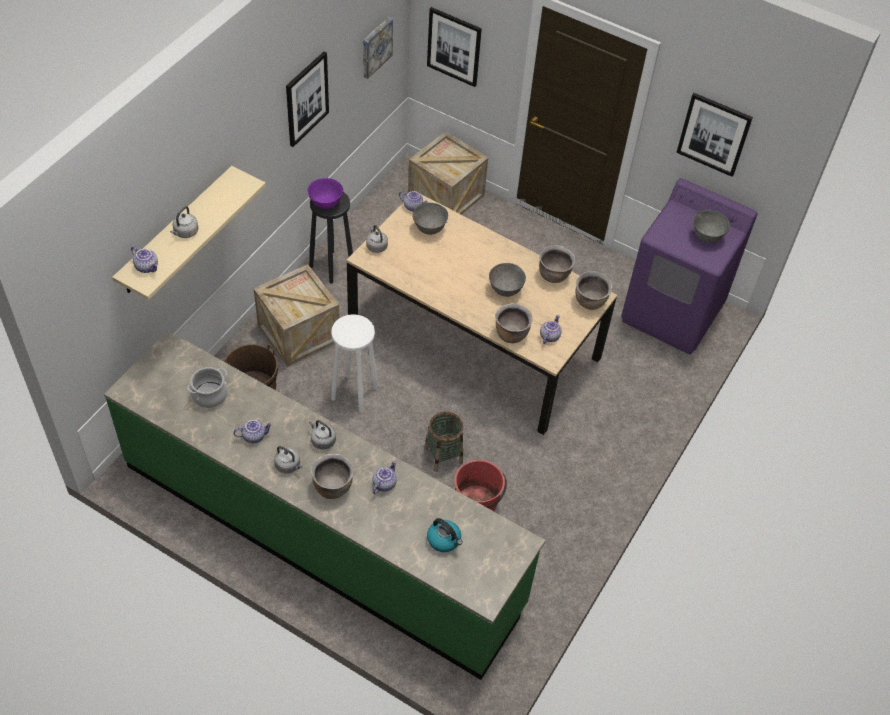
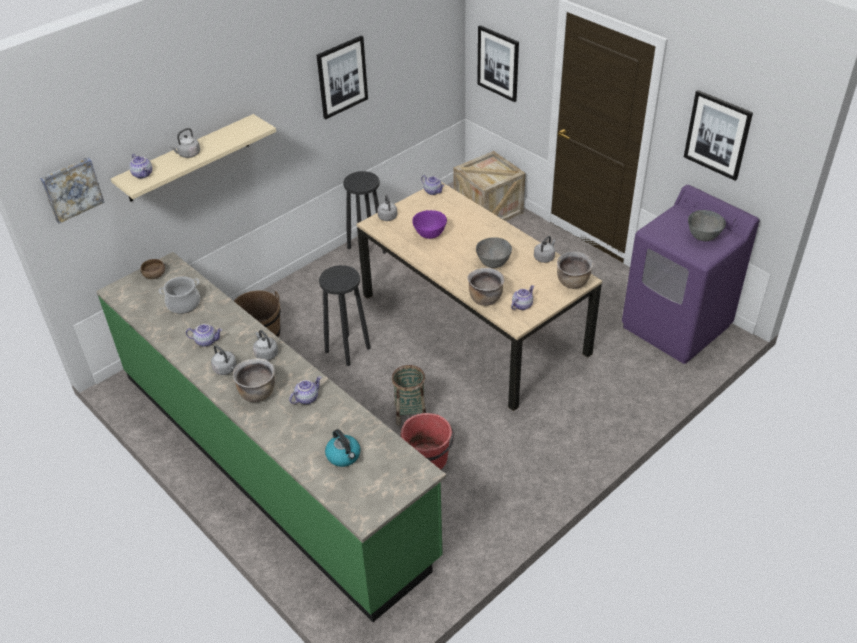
camera: 20 degrees right, 10 degrees down
(161, 364) = (154, 275): none -> brown bowl
(299, 333) = (317, 296): crate -> none
(325, 203) = (356, 181): purple bowl -> purple bowl (429, 235)
(353, 393) = (347, 349): white stool -> black stool
(375, 47) = (423, 53): picture -> picture (71, 189)
(429, 229) = (441, 209): grey bowl -> none
(554, 275) = (544, 257): brown cooking pot -> grey kettle

